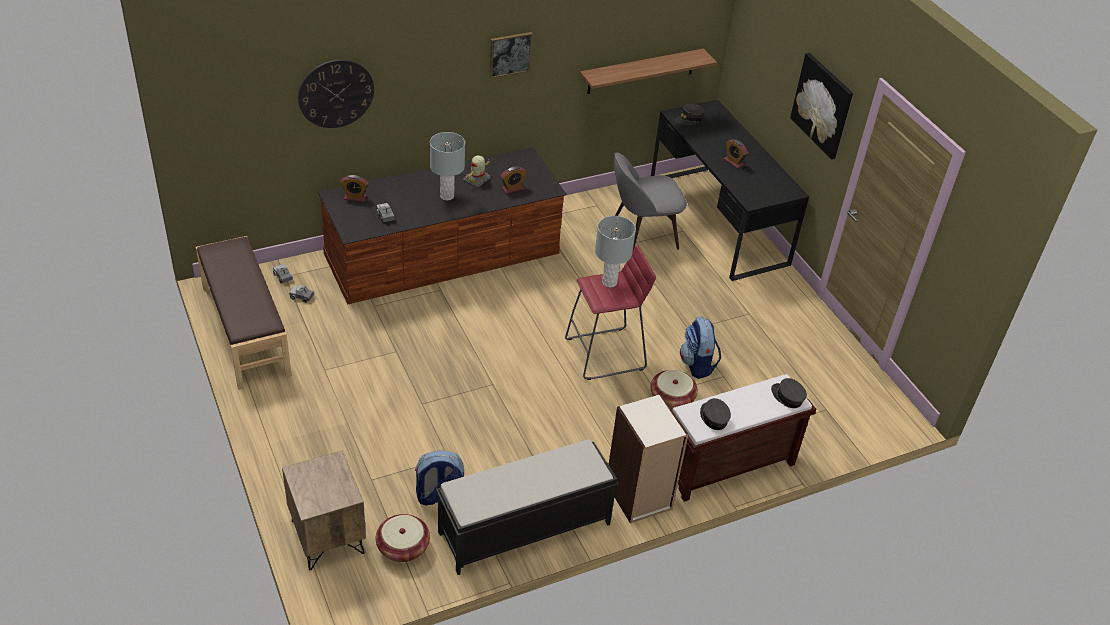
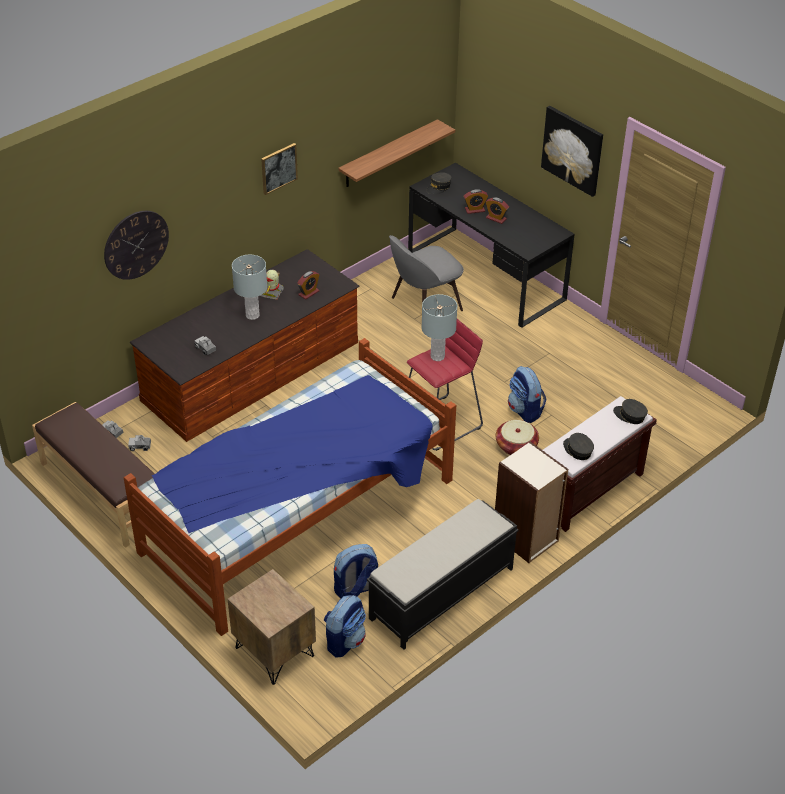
camera: 15 degrees left, 0 degrees up
(355, 197) = (168, 338): alarm clock -> alarm clock (475, 210)
(403, 547) = (345, 641): basket -> backpack
(419, 407) = (300, 516): none -> bed

